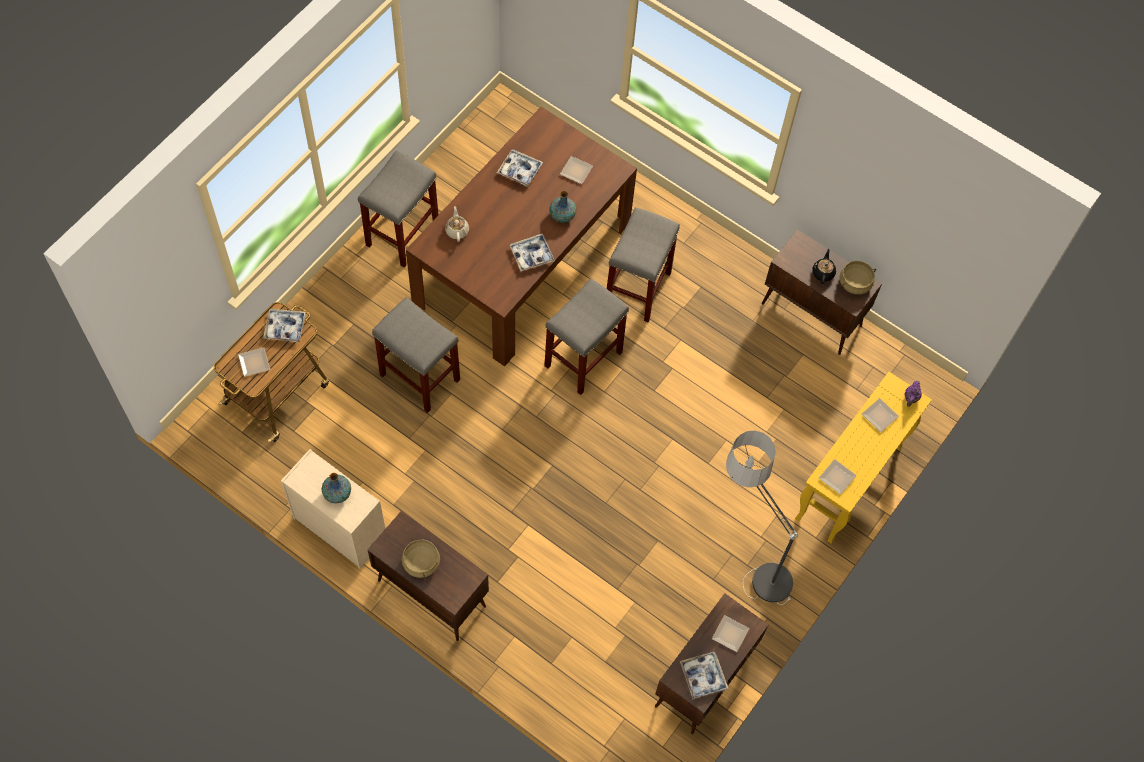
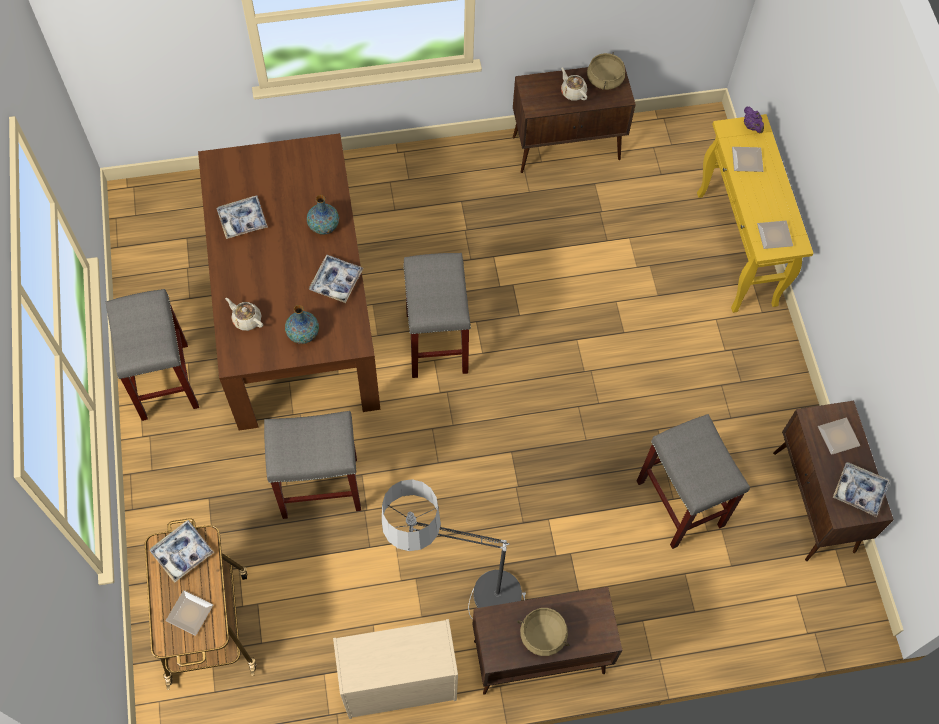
camera: 45 degrees left, 0 degrees up
(337, 493) = (404, 652): vase -> vase (303, 334)
(577, 171) = (293, 178): plate -> none
(638, 290) = (415, 248): grey stool -> grey stool (681, 504)
(748, 560) = (737, 377): floor lamp -> floor lamp (457, 594)
(823, 272) = (573, 92): black teapot -> beige teapot

